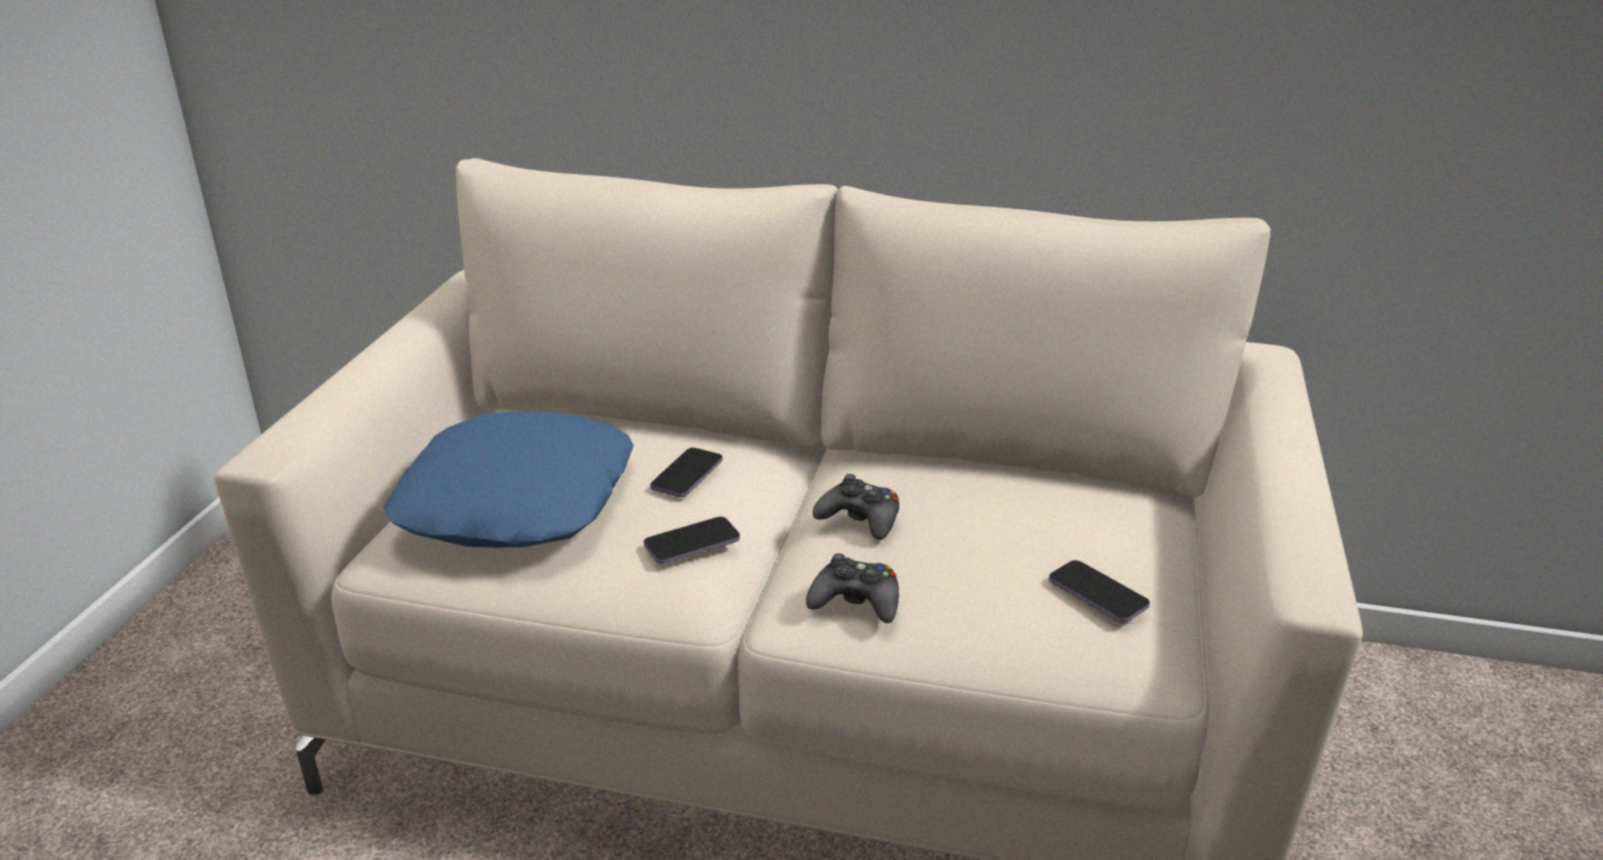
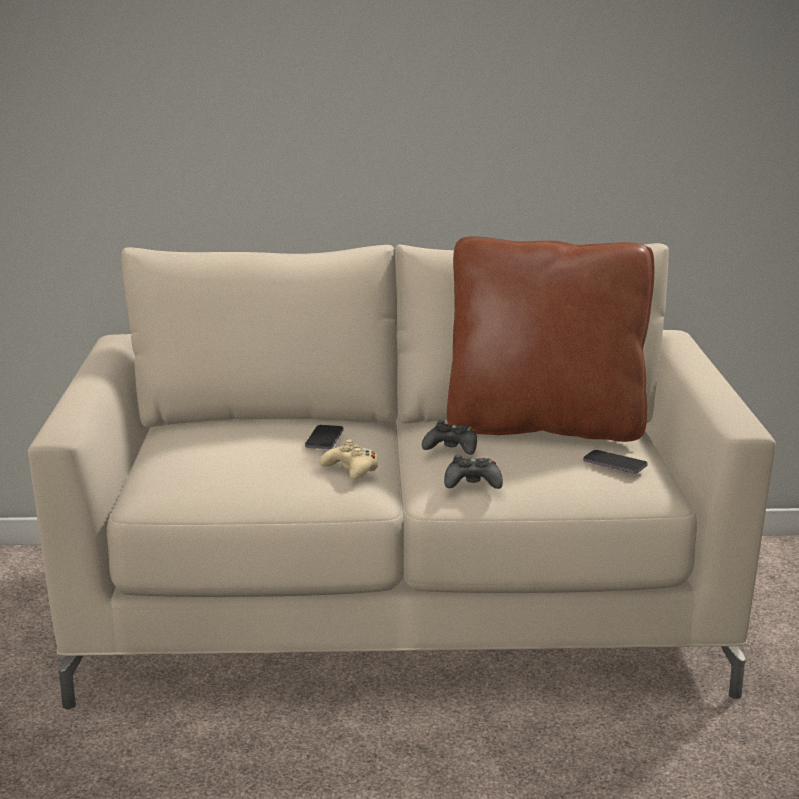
camera: 15 degrees left, 10 degrees down
(514, 500) = (215, 463): blue pillow -> none
(692, 543) = (351, 469): phone -> beige game controller
(1023, 492) = (545, 426): none -> brown pillow

